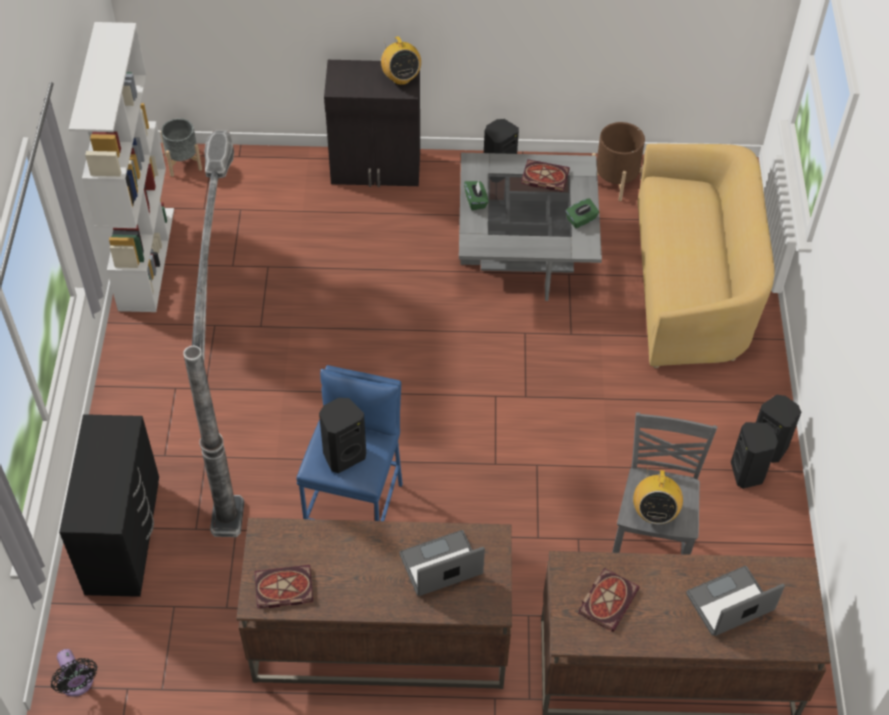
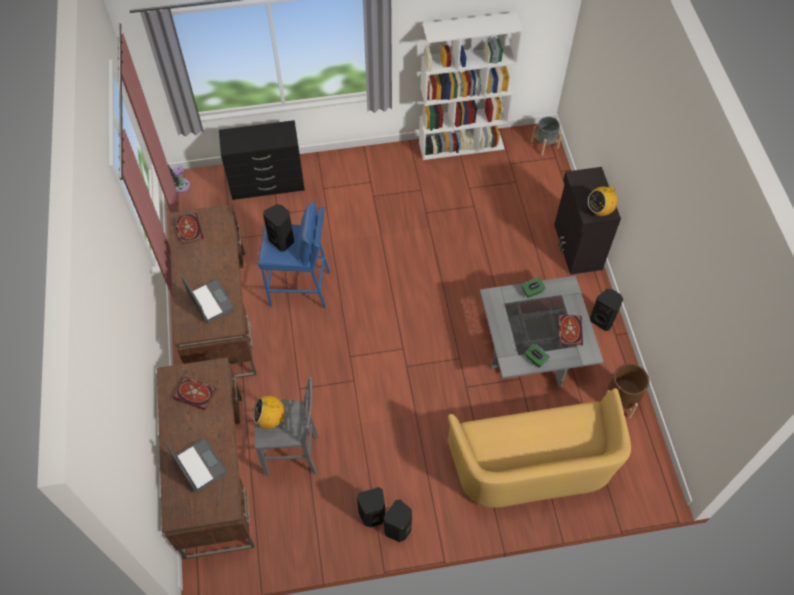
camera: 80 degrees right, 5 degrees up
(238, 426) = (350, 218): floor lamp -> none

